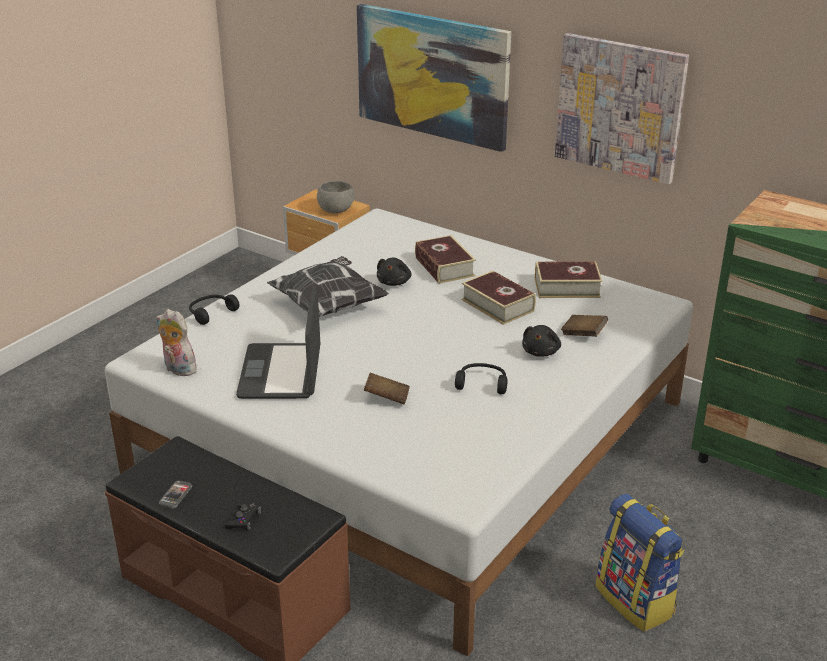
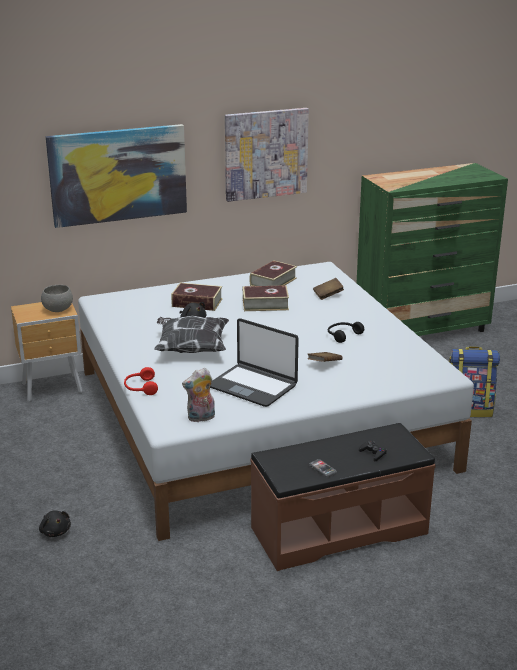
camera: 55 degrees left, 5 degrees down
(211, 313) = (140, 388): black headphones -> red headphones
(541, 352) = (331, 310): black plush toy -> black plush toy (55, 531)

